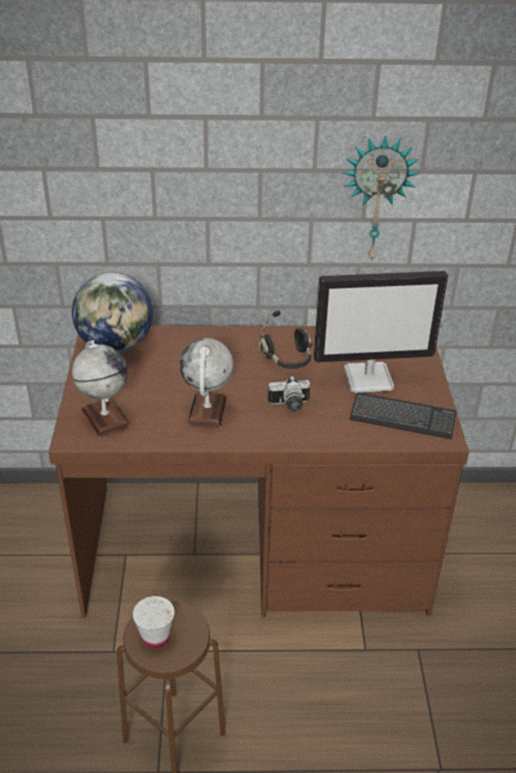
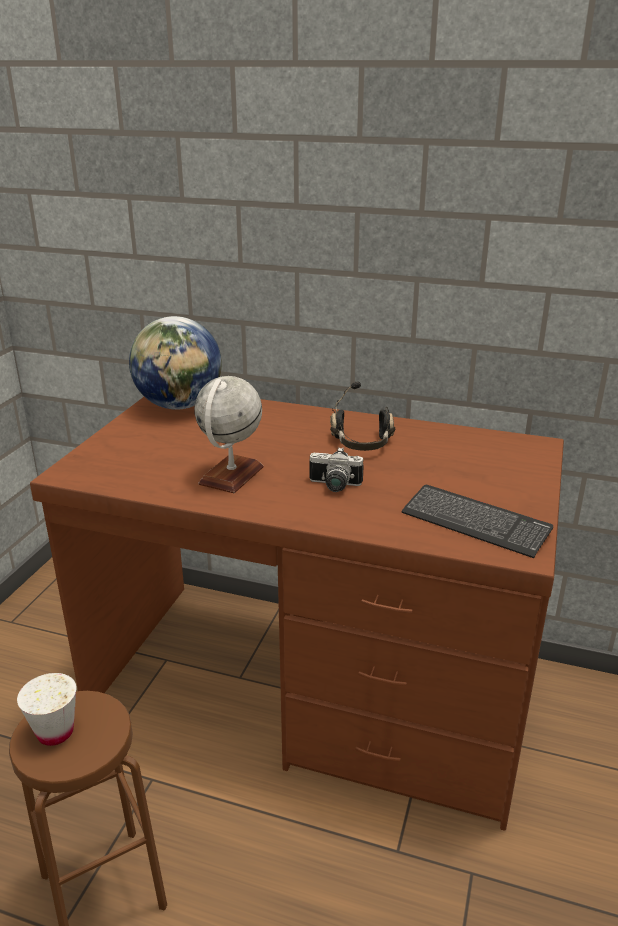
camera: 20 degrees right, 10 degrees down
(105, 418) = (114, 463): globe -> none
(369, 378) = (453, 476): monitor -> none
(377, 199) = (498, 255): wall clock -> none

